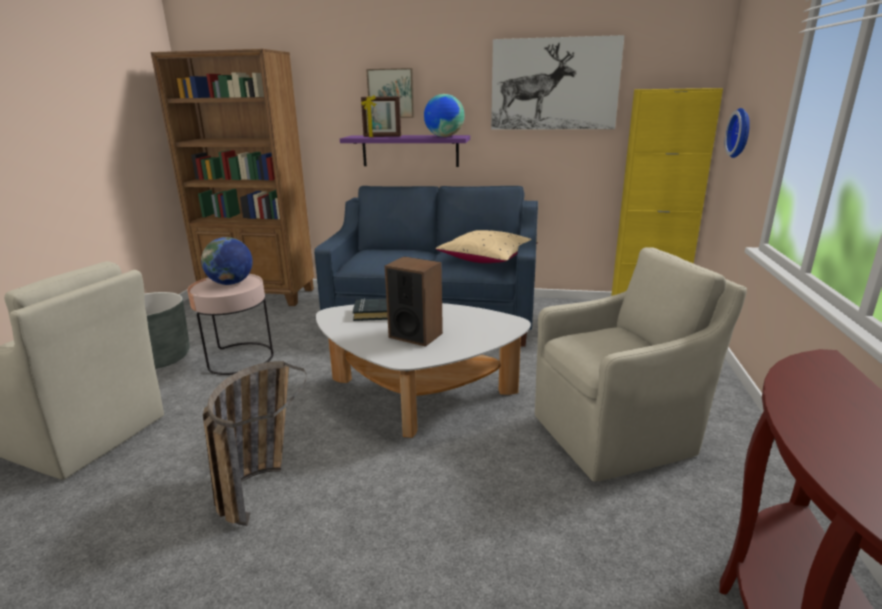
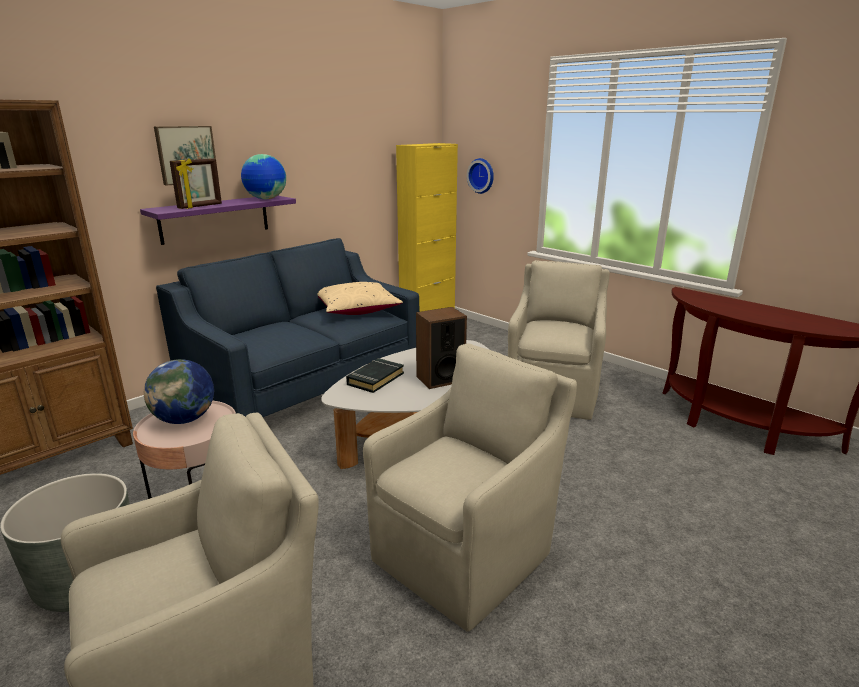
camera: 55 degrees left, 0 degrees up
(260, 483) = (466, 554): basket -> beige armchair
(554, 84) = (339, 142): picture -> none

